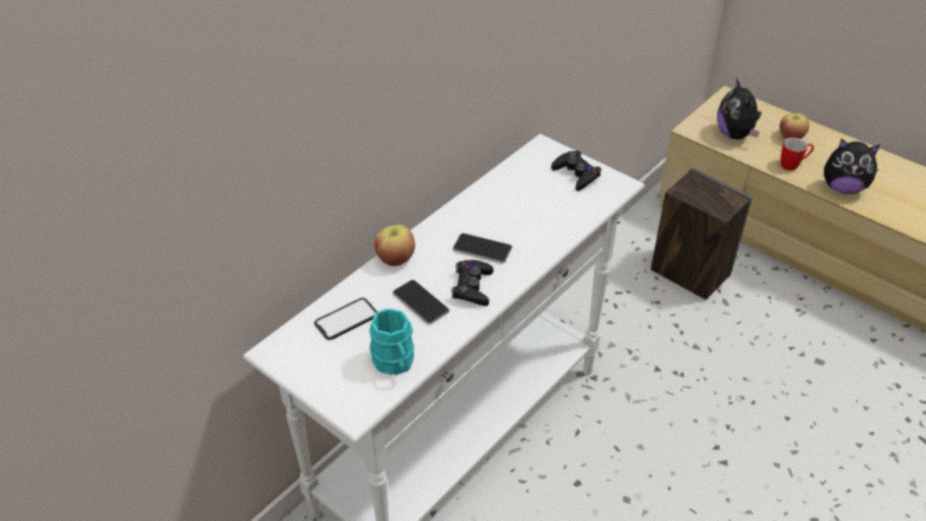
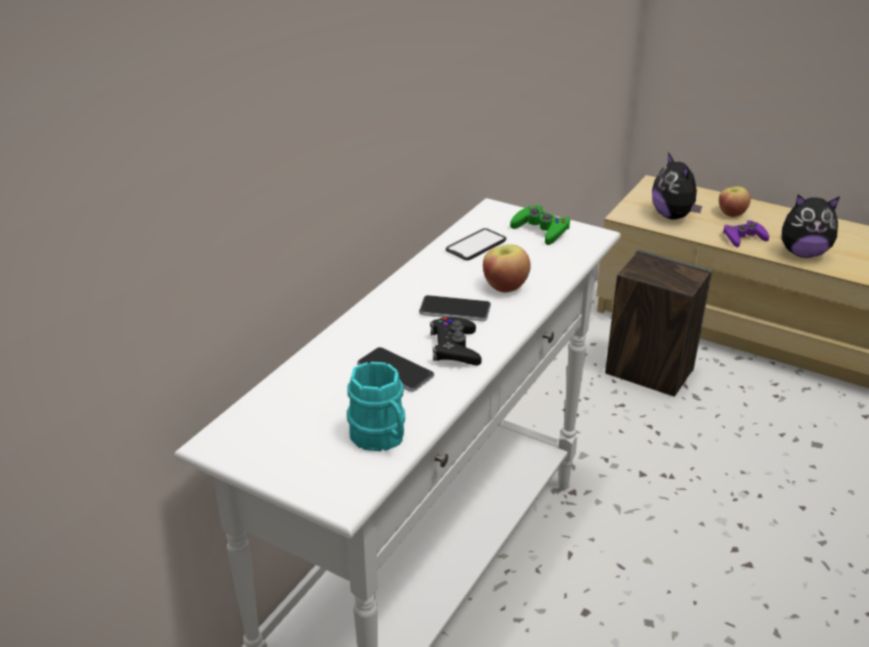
camera: 10 degrees left, 10 degrees down
(346, 319) = (305, 398): phone -> phone (476, 245)
(395, 258) = (351, 329): apple -> apple (505, 286)
(576, 174) = (541, 230): black game controller -> green game controller
(793, 165) = (743, 238): mug -> purple game controller

